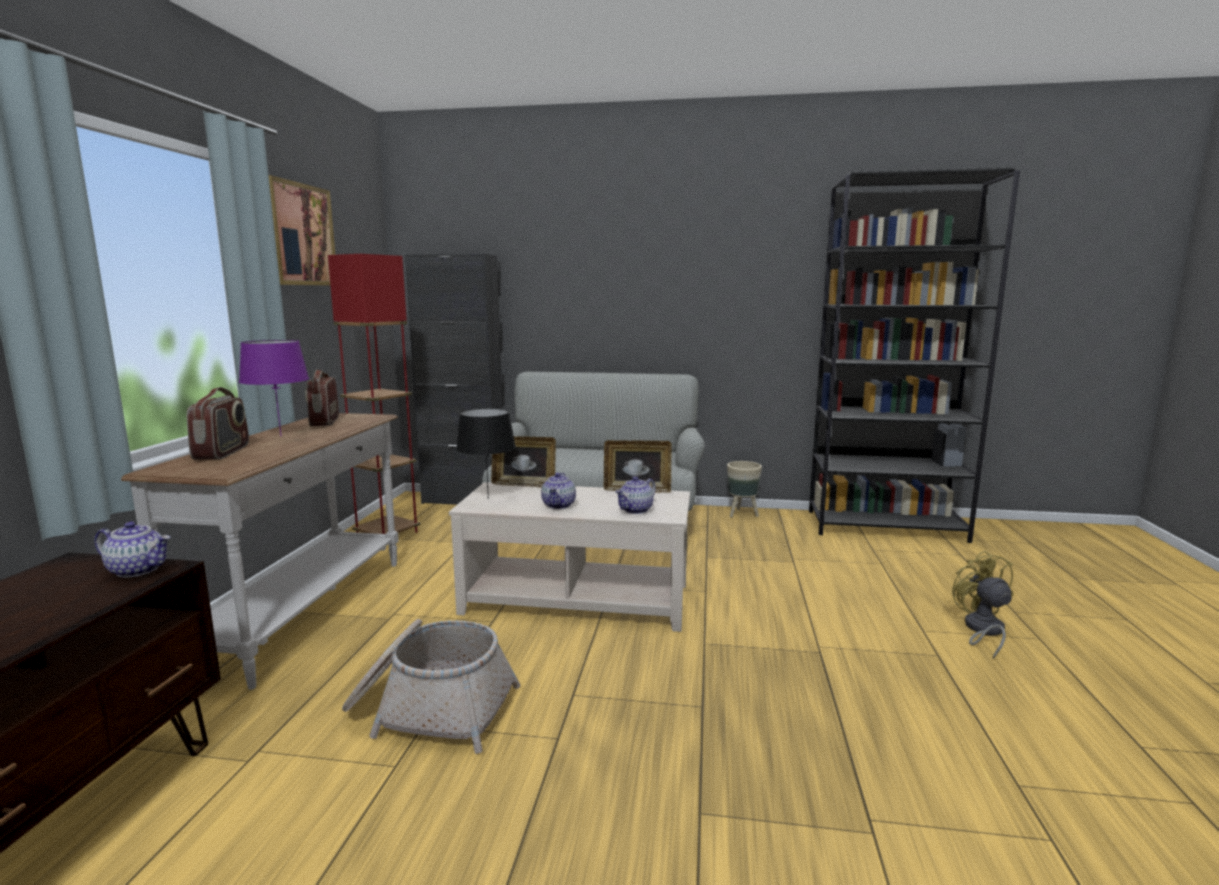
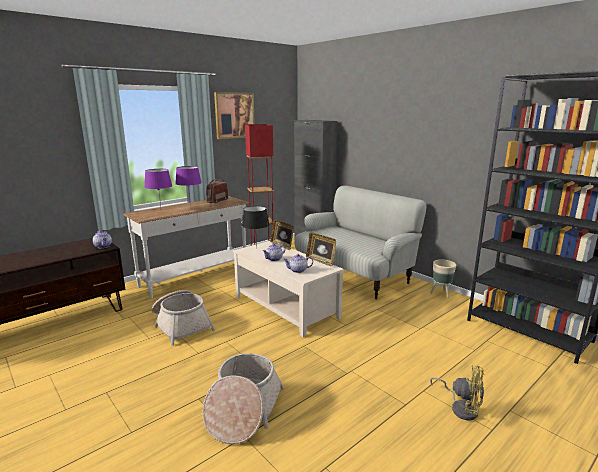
camera: 40 degrees right, 5 degrees up
(222, 452) = (161, 209): radio -> purple table lamp
(797, 782) = (243, 410): none -> basket
(982, 630) = (461, 408): yellow fan -> yellow fan turned 90 degrees clockwise

